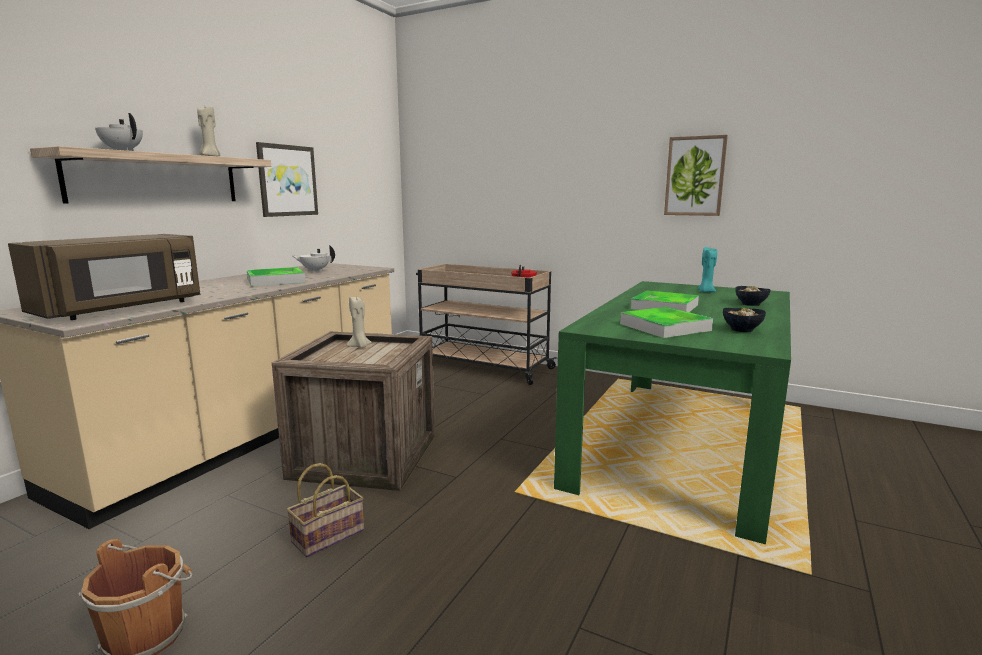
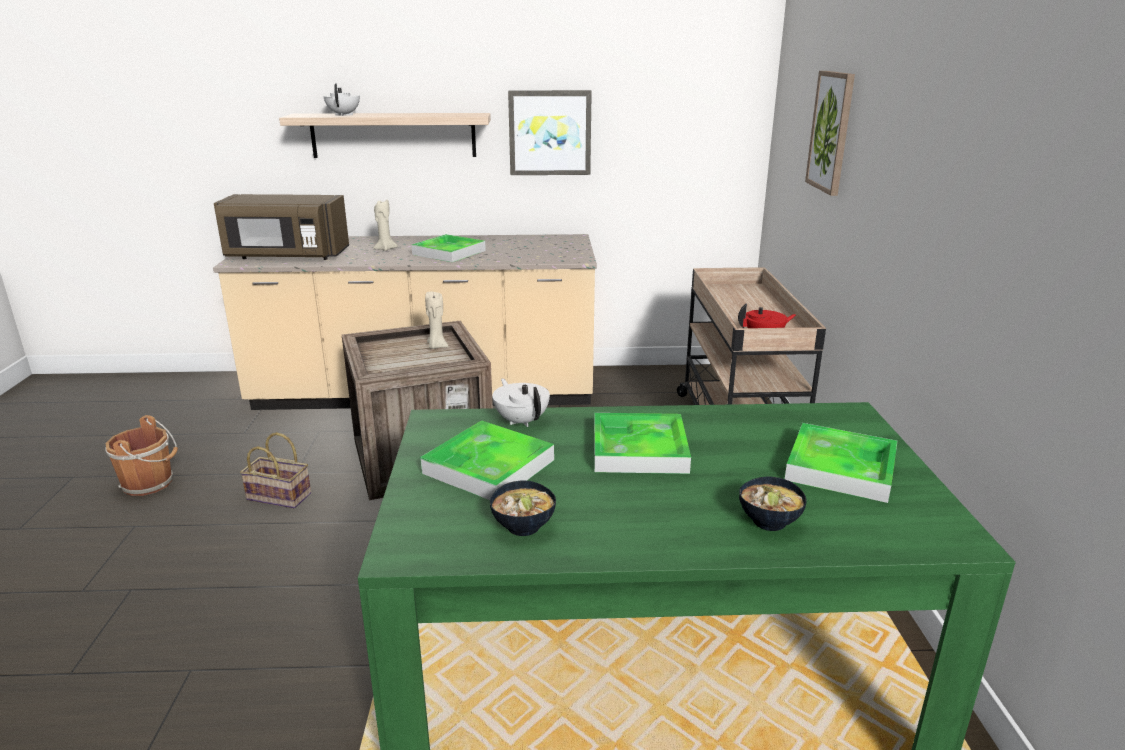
camera: 60 degrees right, 10 degrees up
(210, 157) = (432, 114): beige candle -> beige candle (385, 249)
(315, 271) = (525, 246): white teapot -> white teapot (521, 420)
(695, 176) = (1012, 220): picture -> picture (831, 132)
(705, 292) = (840, 468): turquoise candle -> tray

